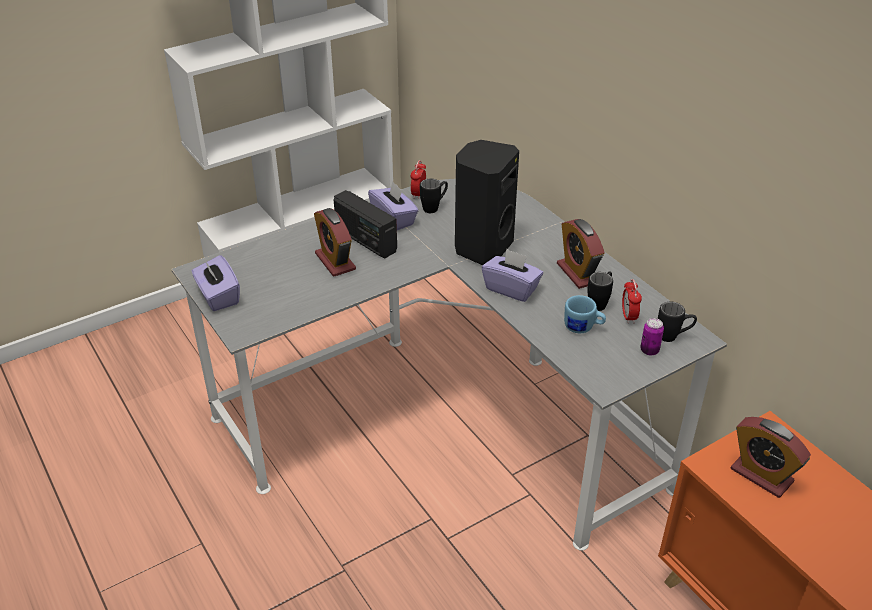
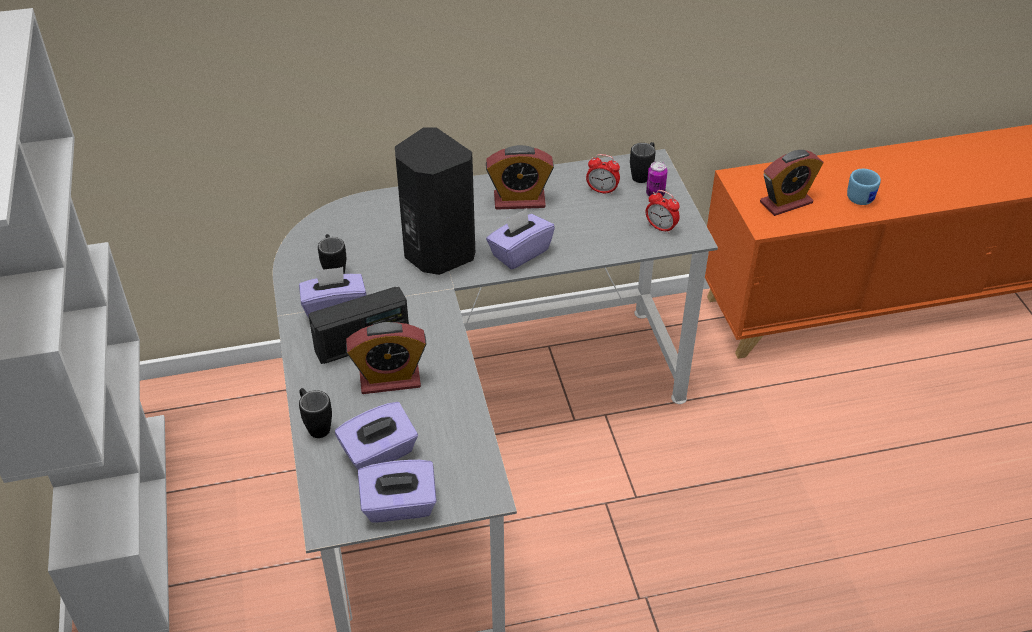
camera: 70 degrees left, 5 degrees up
(263, 275) = (379, 453): none -> purple tissue box
(418, 194) = (296, 275): alarm clock -> alarm clock (661, 227)
(583, 328) = (605, 224): blue mug -> blue mug (862, 196)
(600, 302) = (572, 201): black mug -> black mug (315, 425)

